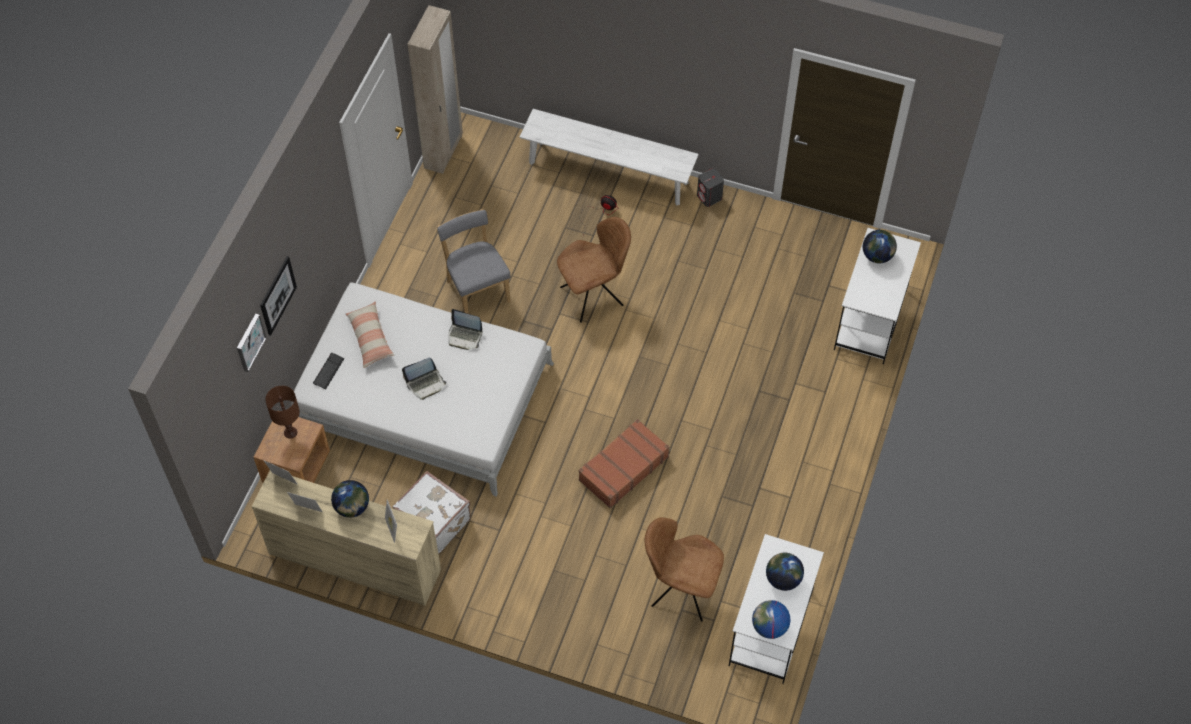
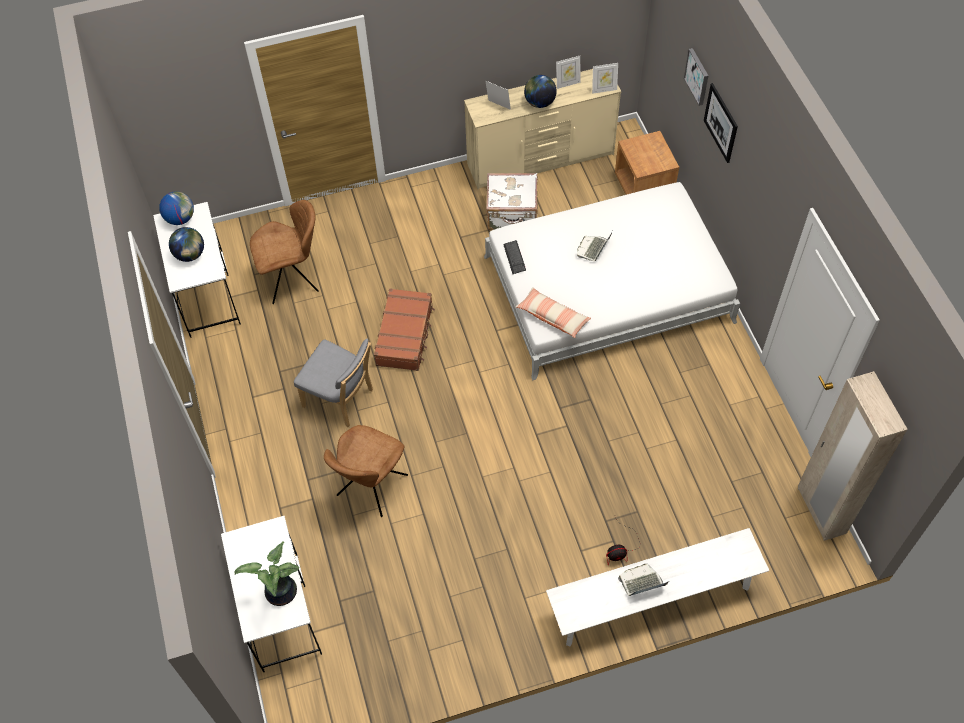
camera: 145 degrees right, 0 degrees up
(290, 432) = (653, 159): brown table lamp -> none
(328, 371) = (674, 213): keyboard -> keyboard (514, 258)
(370, 338) = (671, 254): pillow -> pillow (553, 317)
(465, 336) = (601, 304): laptop -> laptop (641, 583)
(477, 289) = (655, 400): grey chair -> grey chair (341, 399)
(594, 295) = (552, 462): brown chair -> brown chair (370, 487)
(709, 197) = (532, 643): grey speaker -> none
(877, 256) = (280, 594): globe -> potted plant

